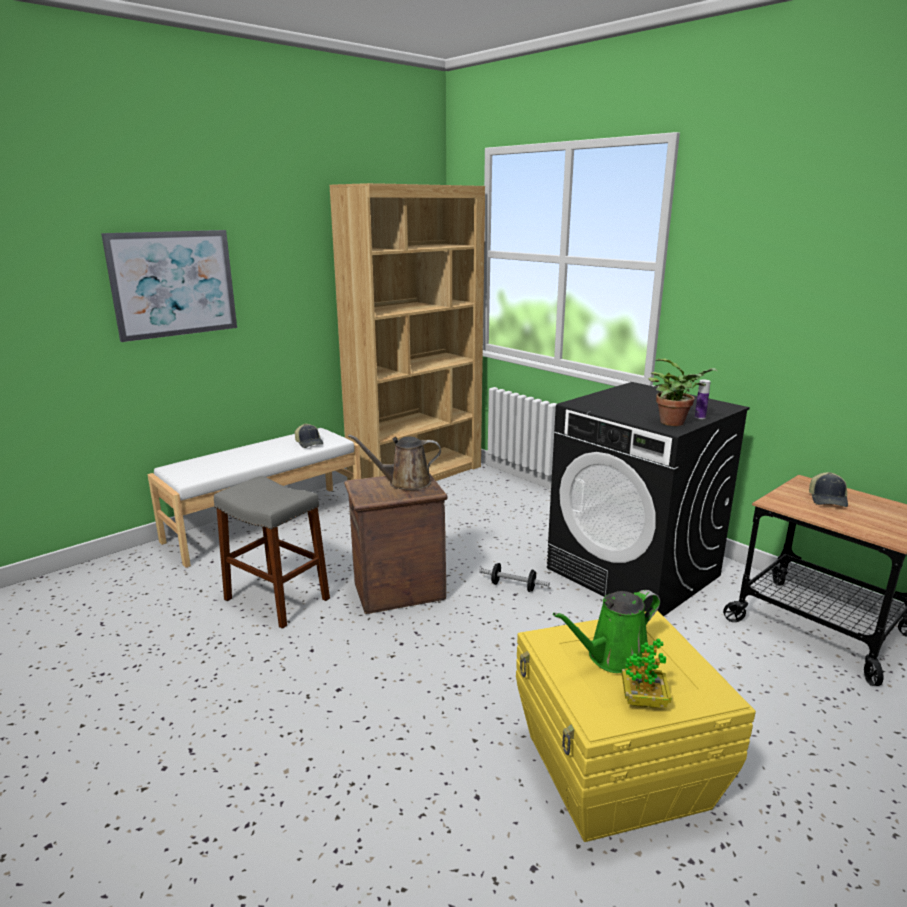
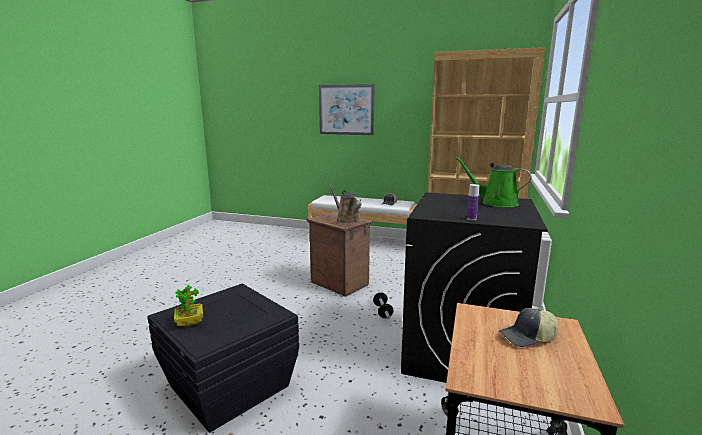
camera: 60 degrees right, 5 degrees down
(277, 599) = (304, 262): grey stool -> none
(613, 658) = (228, 309): green watering can -> green watering can (495, 203)
(615, 771) = (228, 386): yellow storage box -> black storage box
(675, 422) = (440, 215): potted plant -> none

